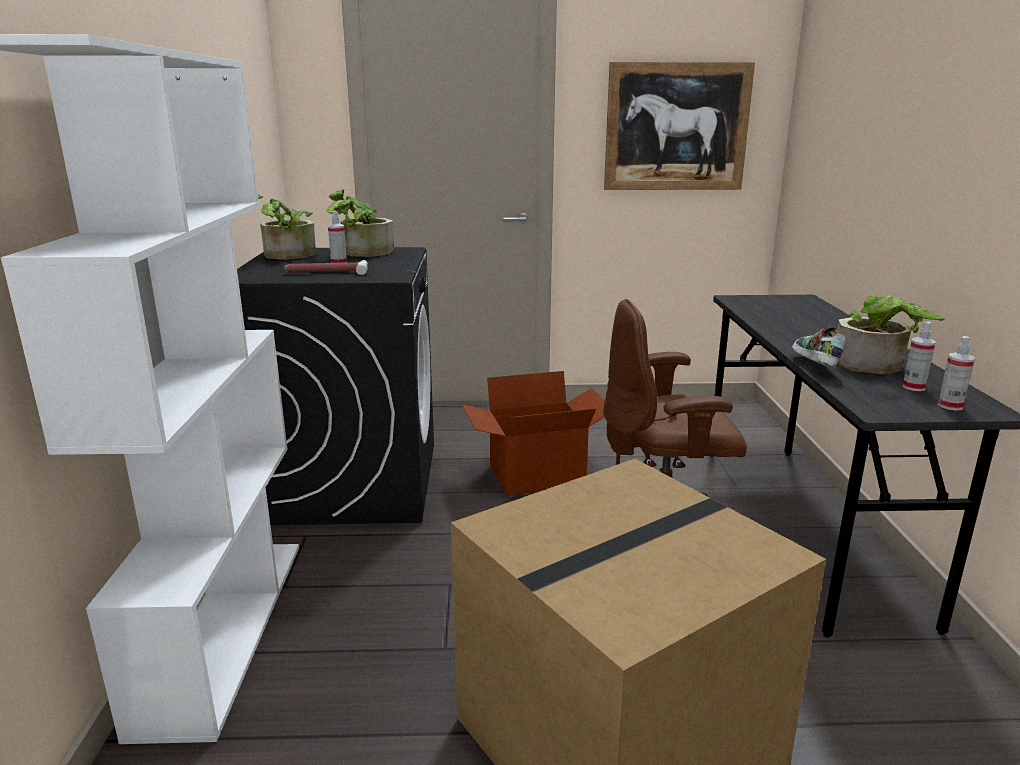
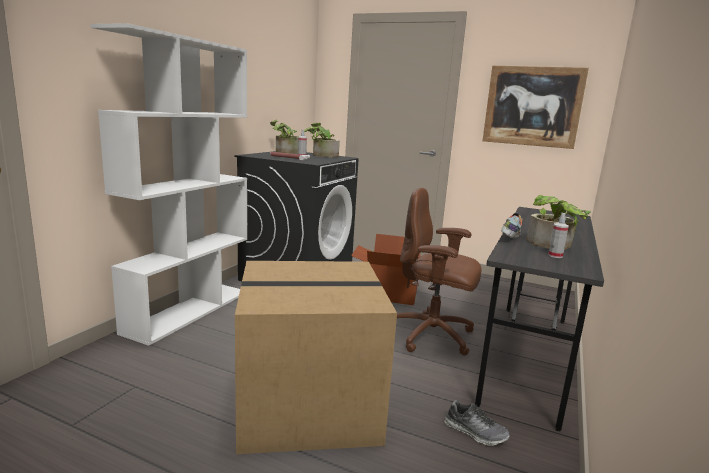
camera: 25 degrees right, 5 degrees down
(866, 683) = (475, 432): none -> shoe
(950, 406) = (560, 265): spray bottle -> none

